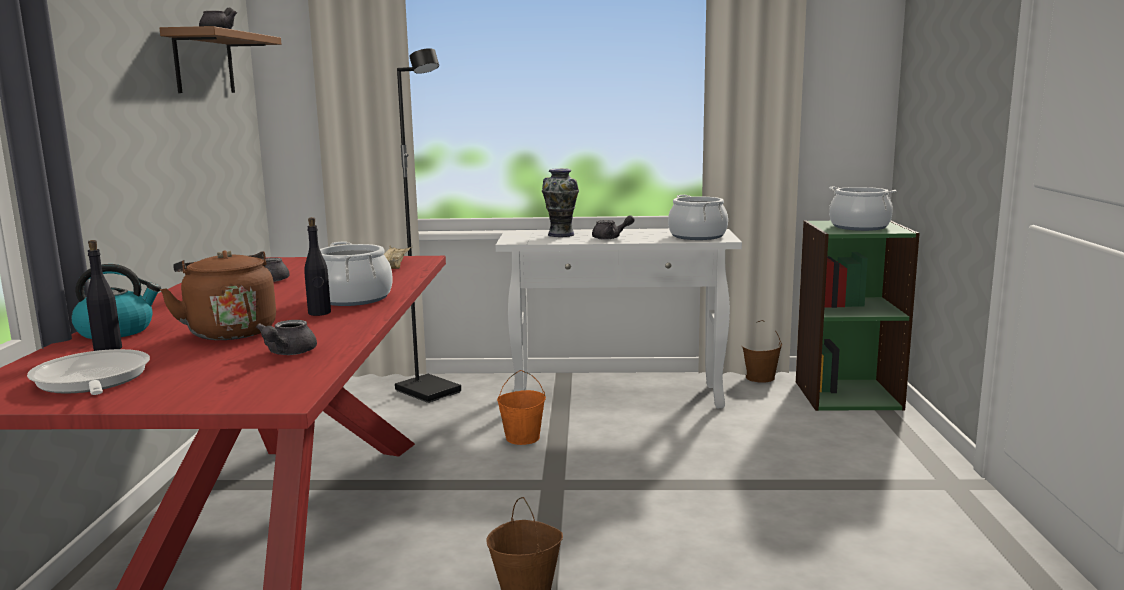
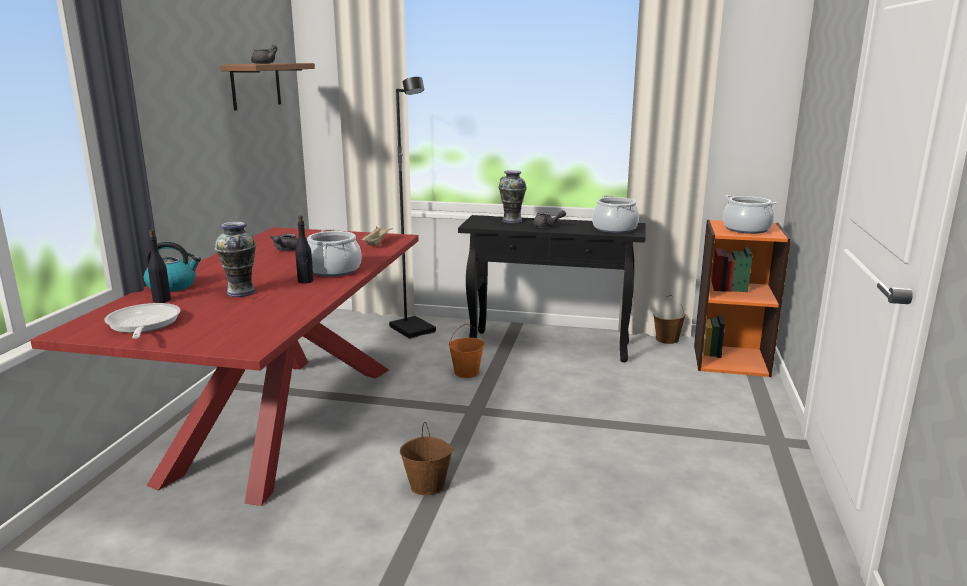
camera: 10 degrees right, 5 degrees up
(230, 331) = (241, 292): brown kettle -> vase
(287, 353) = (269, 313): grey teapot -> none
(619, 397) = (550, 346): white console table -> black console table
(847, 395) = (730, 360): green bookcase -> orange bookcase

